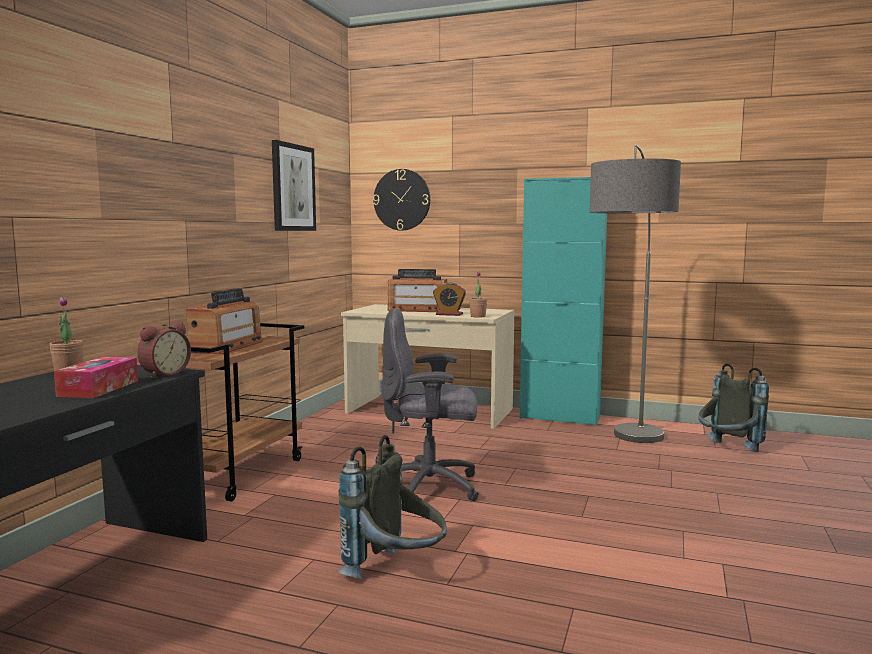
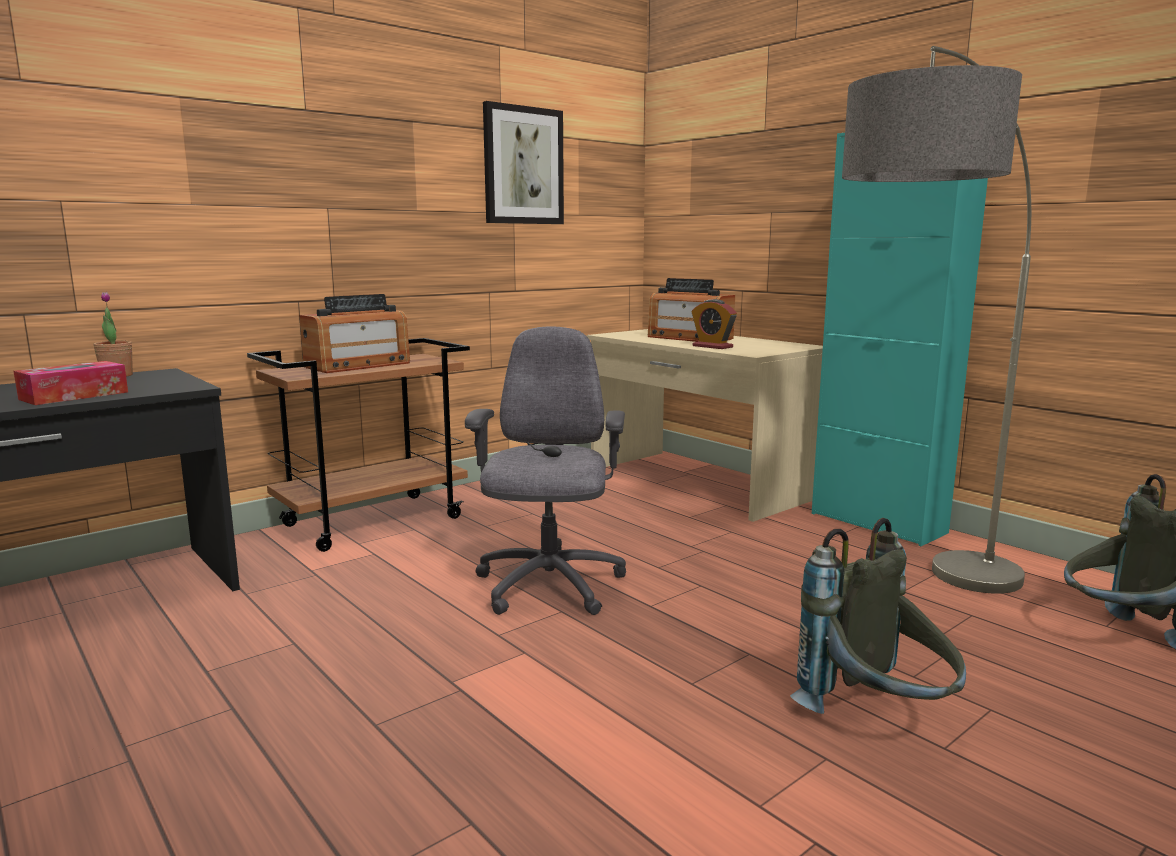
camera: 30 degrees right, 5 degrees up
(164, 374) = (172, 387): alarm clock -> none
(396, 572) = (347, 688): grey backpack -> grey backpack (878, 720)
(402, 199) = (700, 179): wall clock -> none
(430, 488) = (548, 587): grey office chair -> grey office chair turned 60 degrees clockwise
(478, 316) = (743, 352): potted plant -> none

